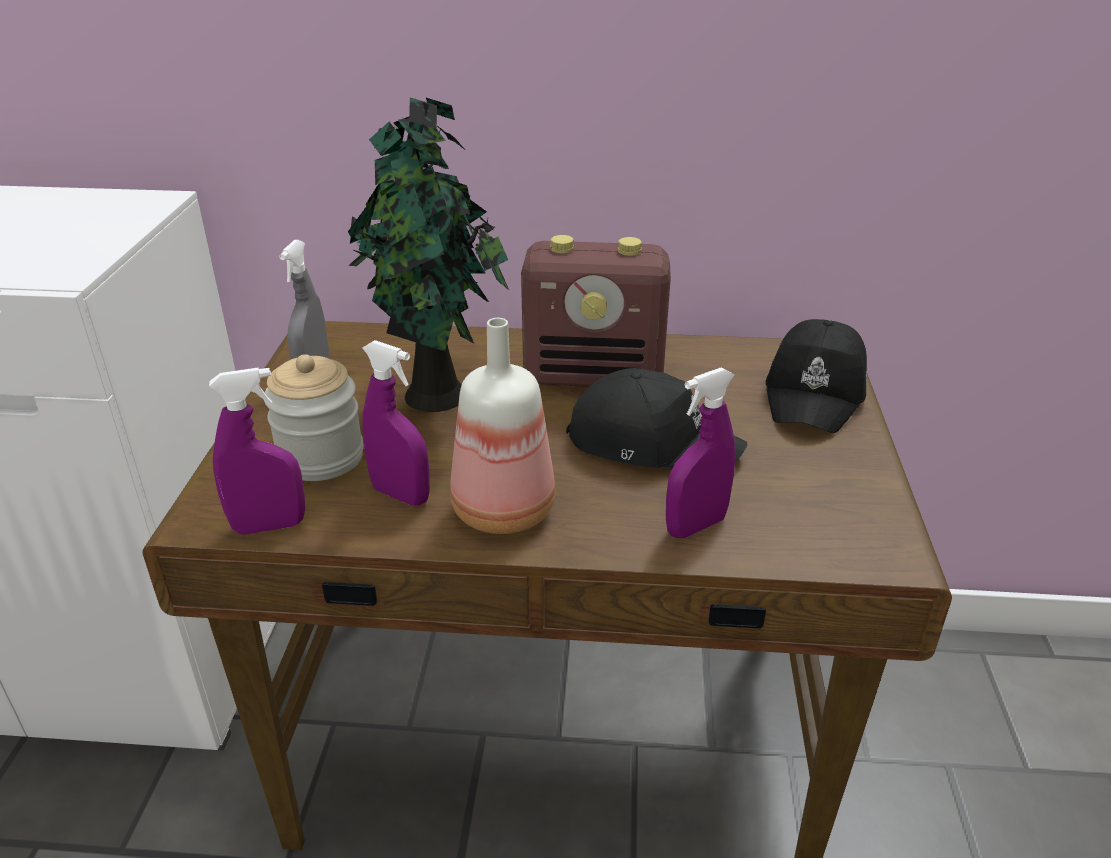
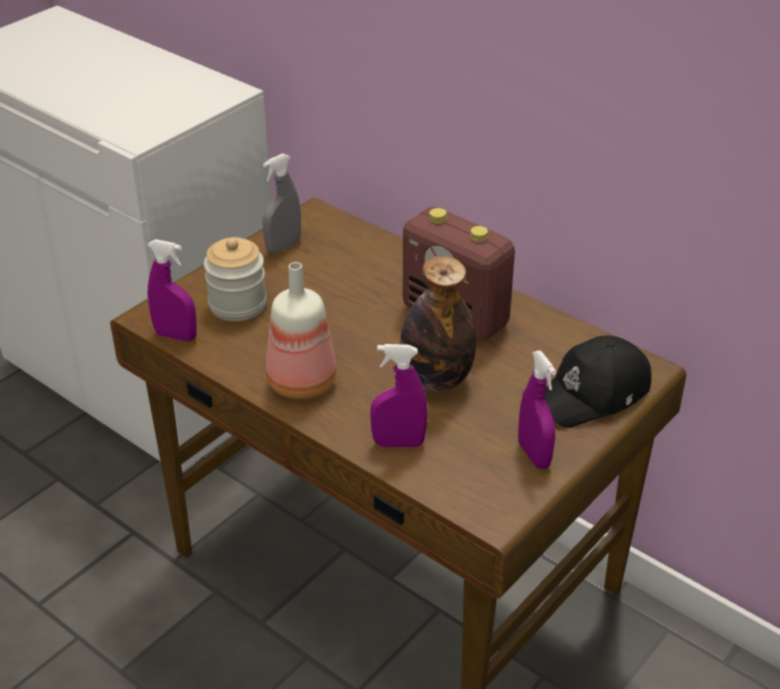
camera: 35 degrees right, 5 degrees up
(400, 494) = (257, 347): purple spray bottle -> purple spray bottle (534, 455)
(439, 397) = (342, 292): potted plant -> none
(651, 442) = (436, 380): black cap -> bottle

